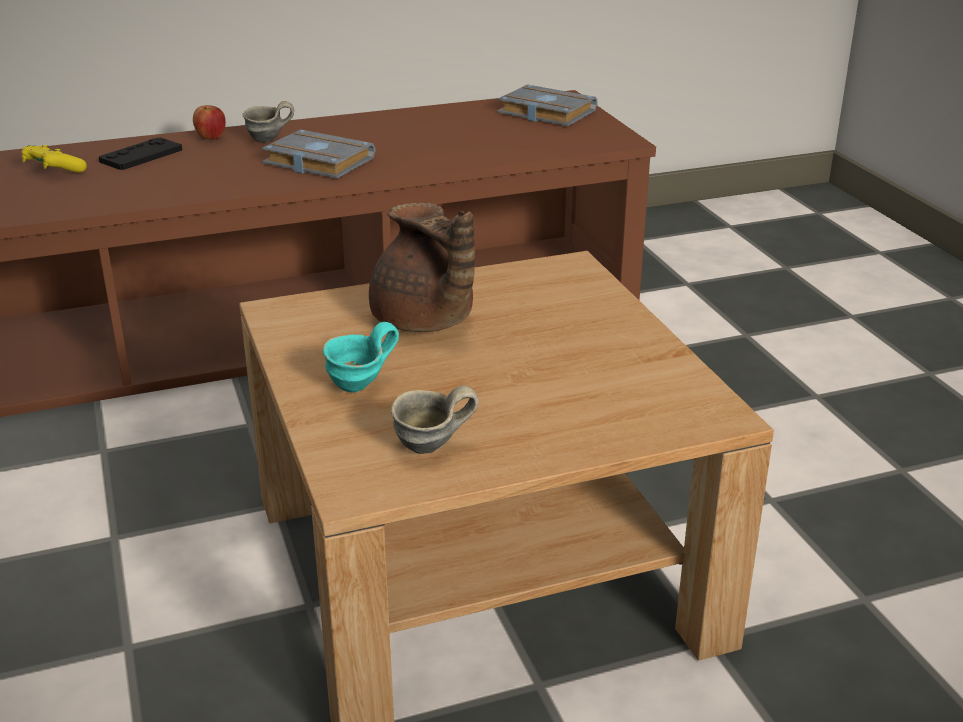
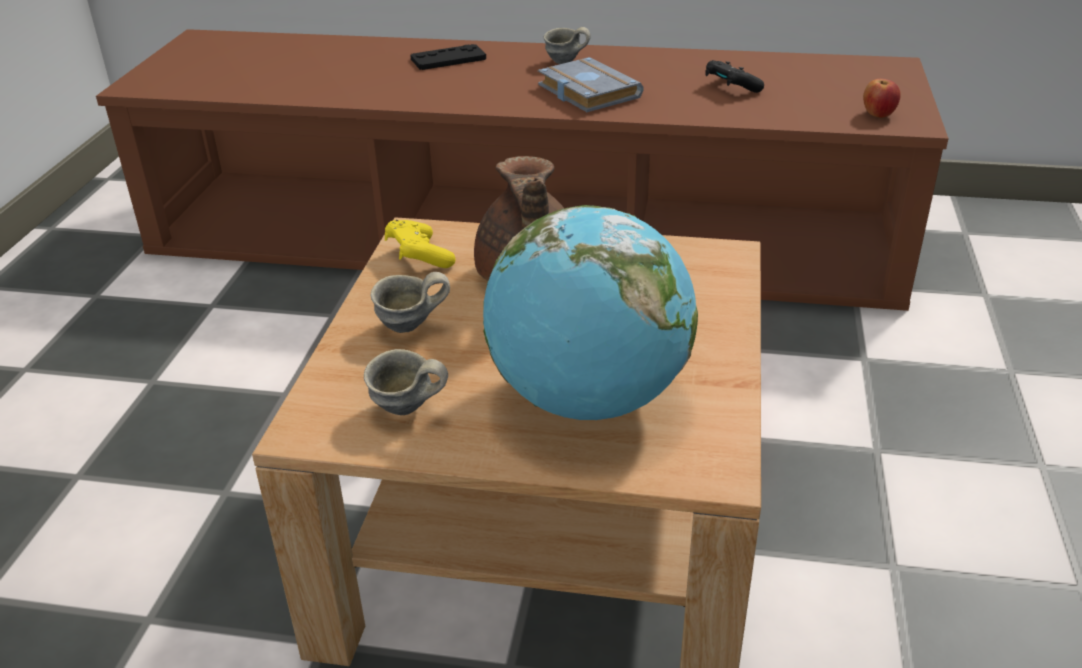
camera: 30 degrees right, 5 degrees up
(53, 171) = (369, 61): yellow game controller -> yellow game controller (419, 257)
(211, 137) = (520, 51): apple -> apple (878, 114)
(362, 386) = (410, 329): turquoise mug -> grey mug
(445, 137) = (731, 88): none -> black game controller
(544, 113) = (858, 78): grey book -> none
(575, 396) = (589, 400): none -> globe

